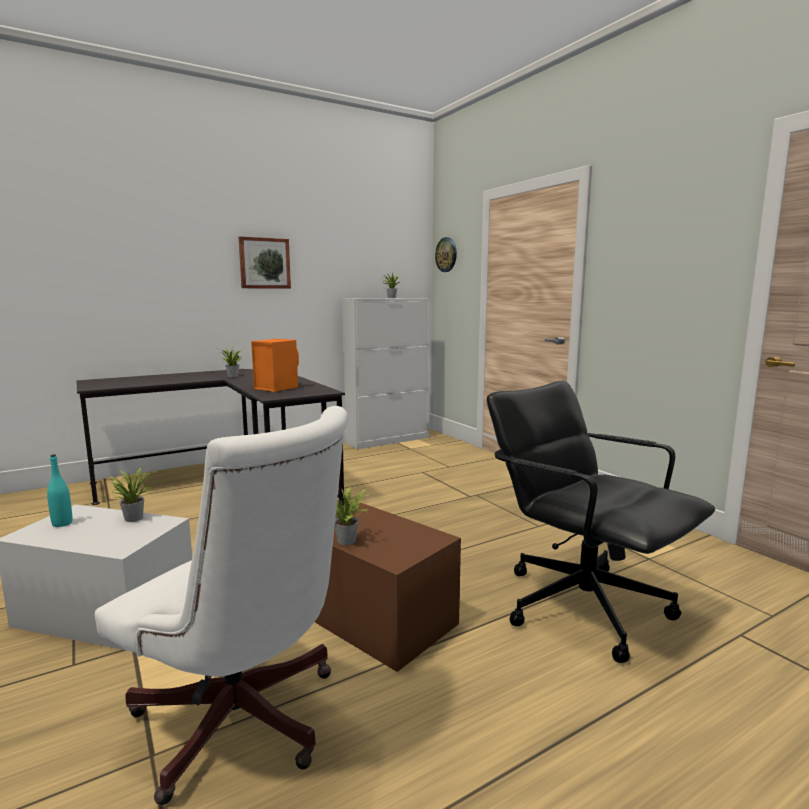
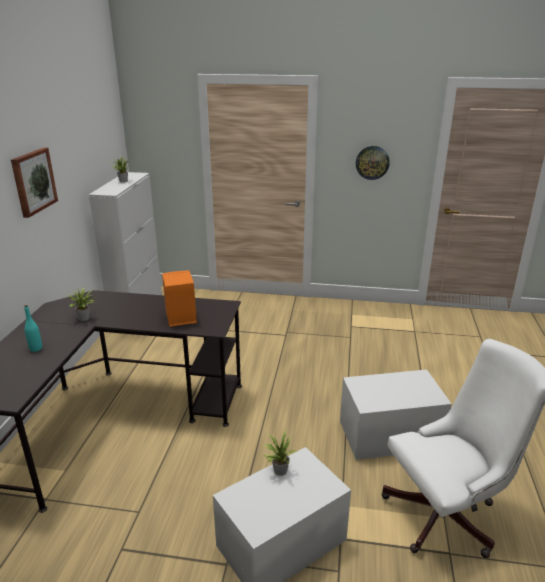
camera: 50 degrees left, 15 degrees up
(62, 523) = (254, 507): turquoise bottle -> turquoise bottle (36, 348)
(349, 540) = (400, 401): potted plant -> none
(373, 616) = (389, 434): brown storage box -> white storage box
(446, 254) = (148, 126): wall clock -> wall clock (372, 162)
(583, 605) = (435, 371): black office chair -> none

